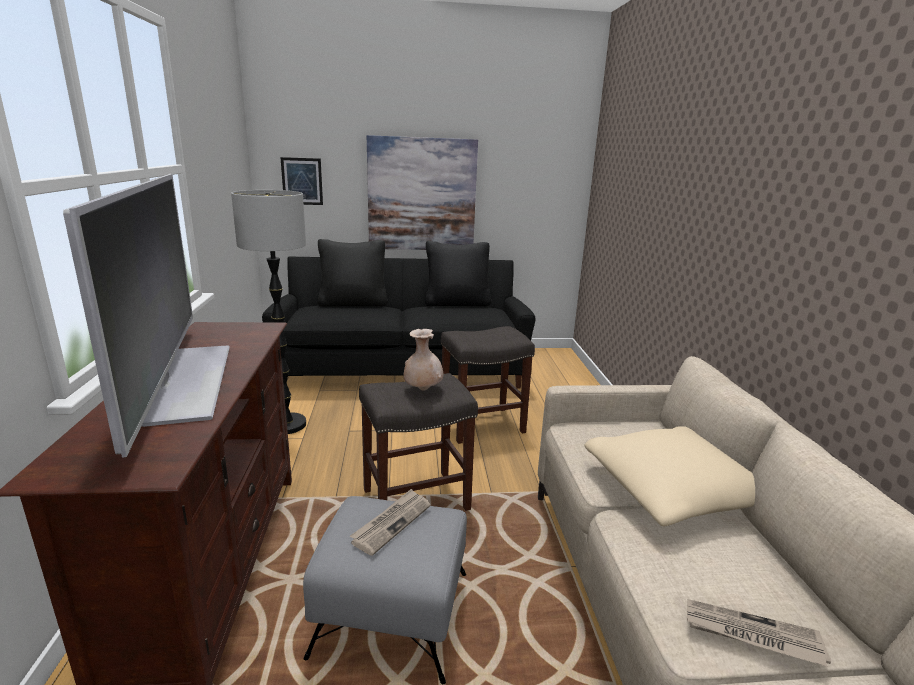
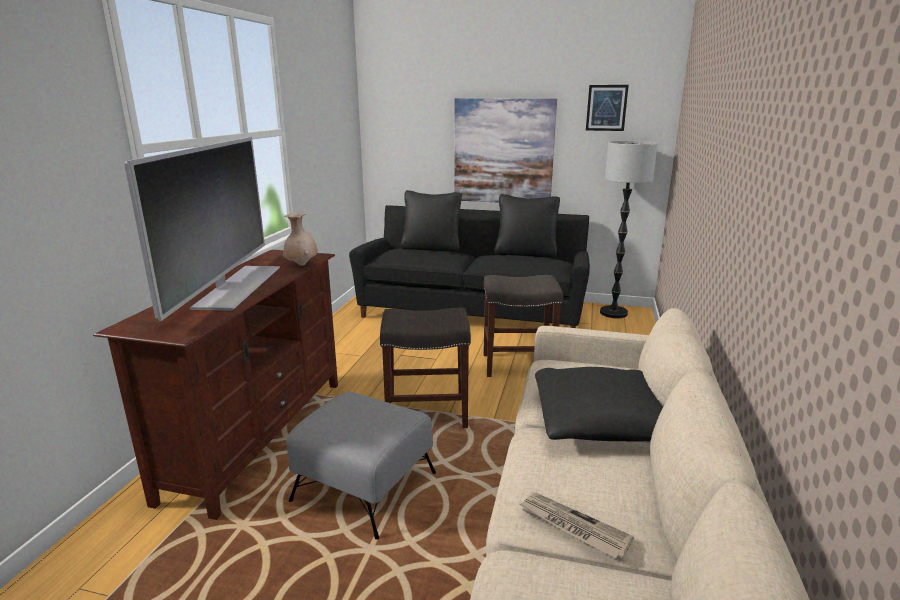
camera: 20 degrees right, 0 degrees up
(287, 425) = (355, 344): floor lamp -> floor lamp (613, 313)
(302, 181) = (400, 140): picture -> picture (606, 108)
(391, 523) = (363, 411): newspaper -> none
(423, 389) = (430, 317): beige vase -> beige vase (301, 265)
(671, 491) = (600, 423): beige pillow -> black pillow

